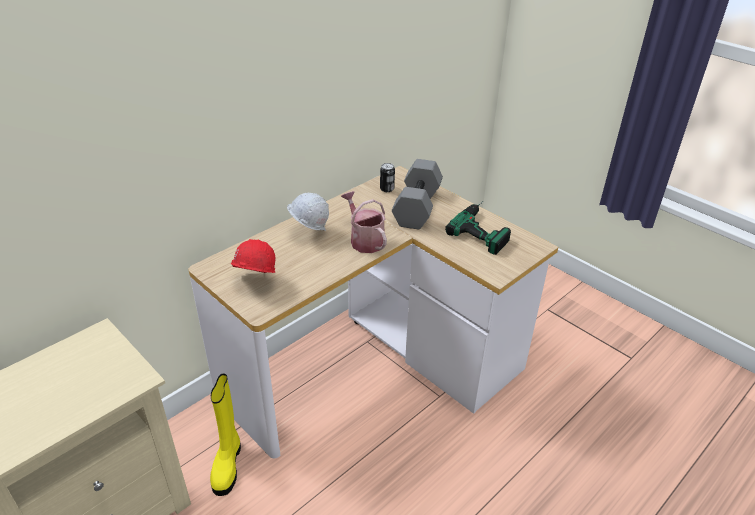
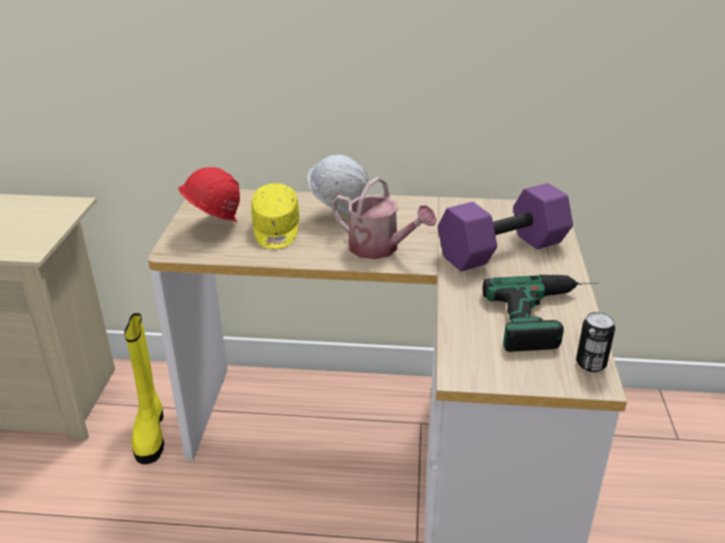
camera: 50 degrees right, 5 degrees down
(227, 465) = (150, 432): yellow boot -> yellow boot turned 60 degrees counterclockwise
(293, 263) = (276, 230): none -> yellow cap
(364, 240) = (380, 248): watering can -> watering can turned 105 degrees clockwise
(387, 189) = (501, 216): can -> can (590, 364)
(418, 208) = (502, 251): grey dumbbell -> purple dumbbell

